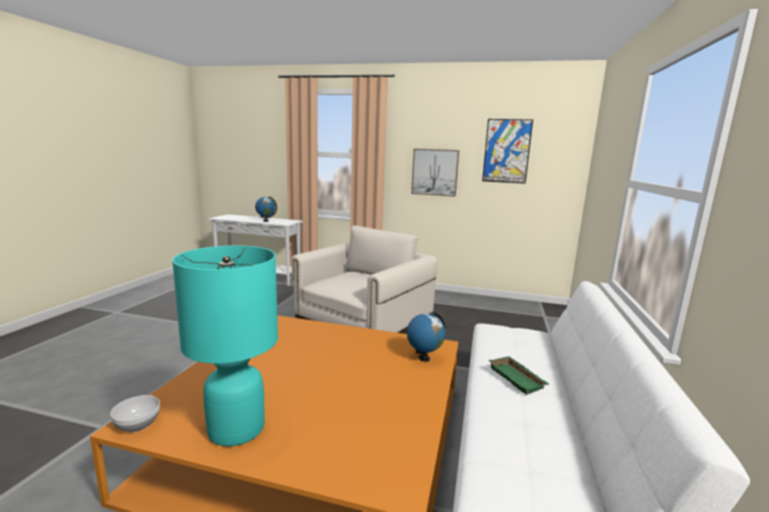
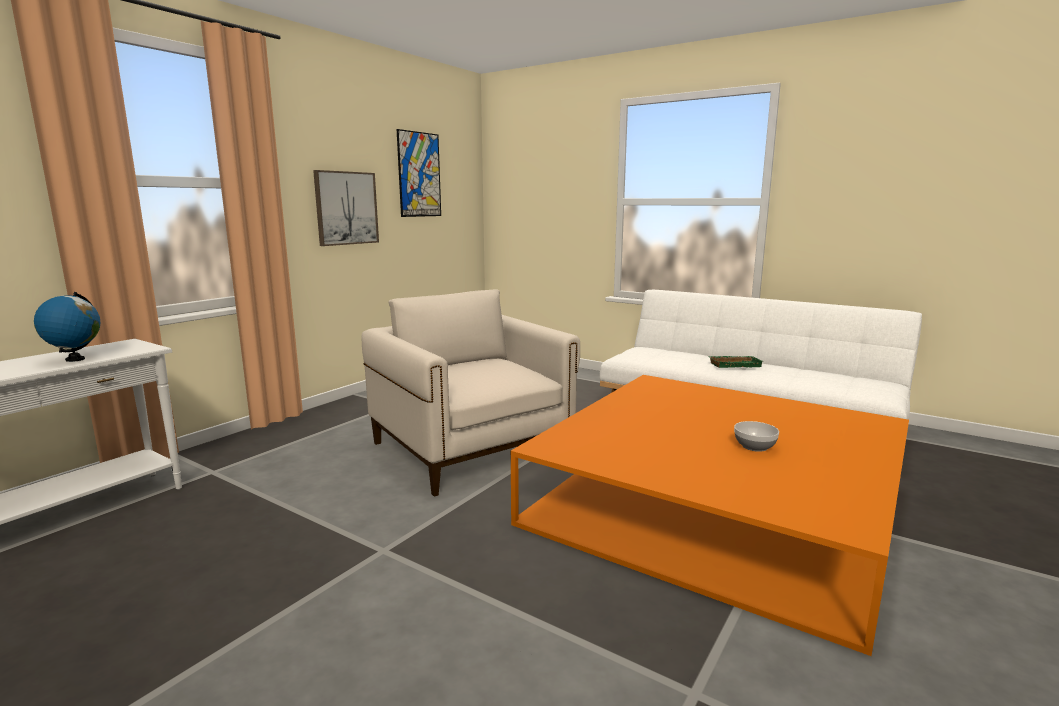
camera: 70 degrees left, 0 degrees up
(137, 424) = (849, 526): bowl -> bowl (754, 447)
(236, 429) = (835, 472): turquoise table lamp -> none
(424, 358) = (680, 390): globe -> none

